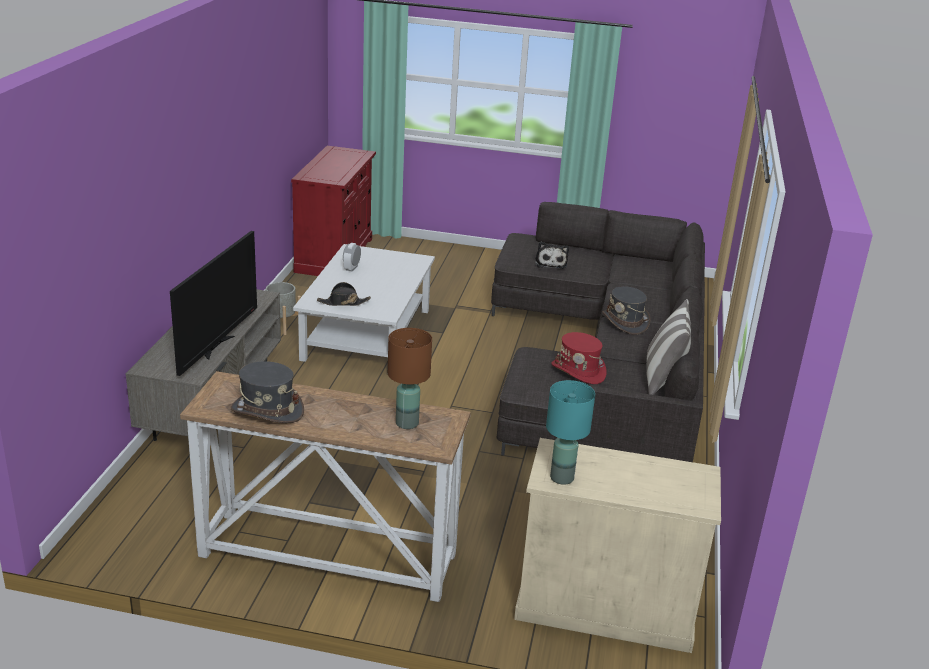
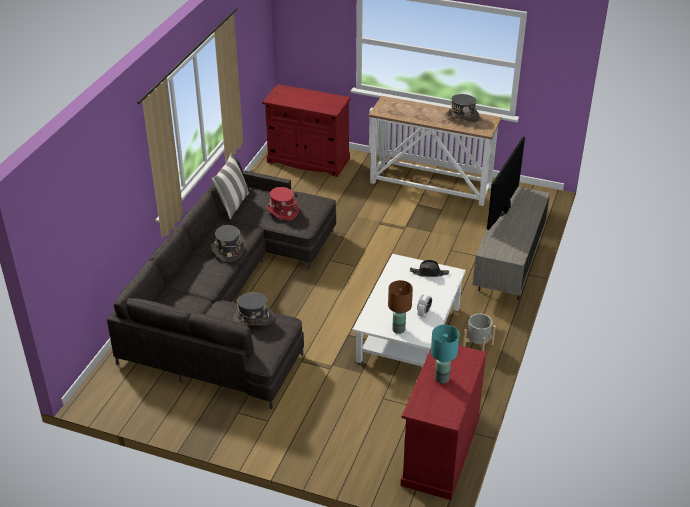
camera: 170 degrees left, 10 degrees up
(407, 423) = (398, 109): brown table lamp -> brown table lamp (398, 329)
(550, 263) = (253, 318): plush toy -> grey hat
(562, 478) = (334, 99): turquoise table lamp -> turquoise table lamp (441, 378)
(605, 607) = (308, 160): beige cabinet -> red cabinet

